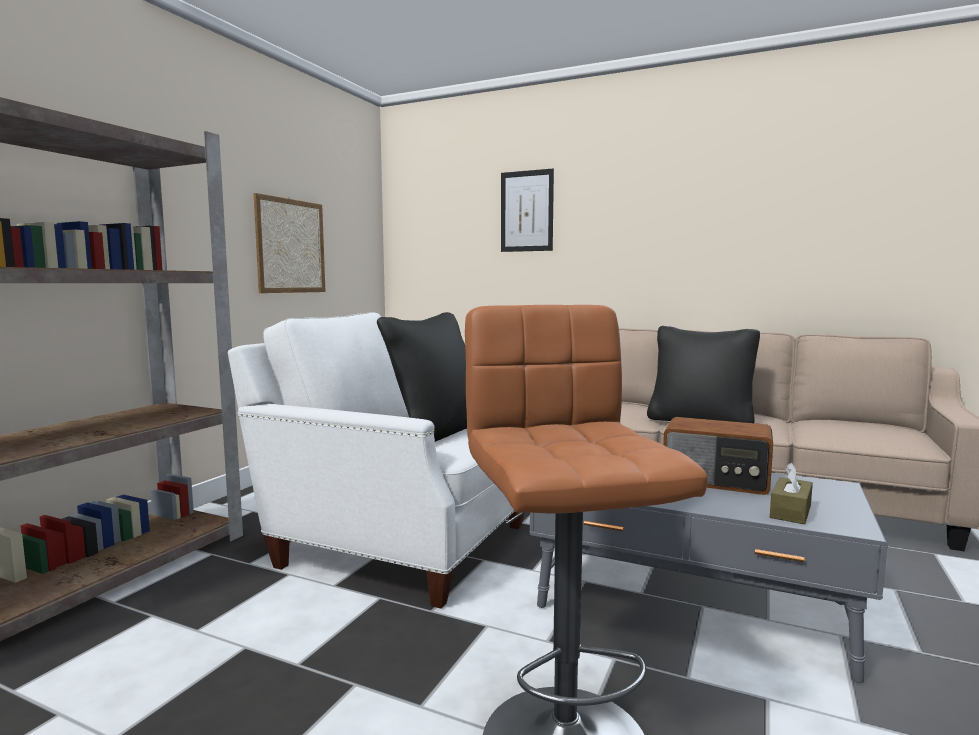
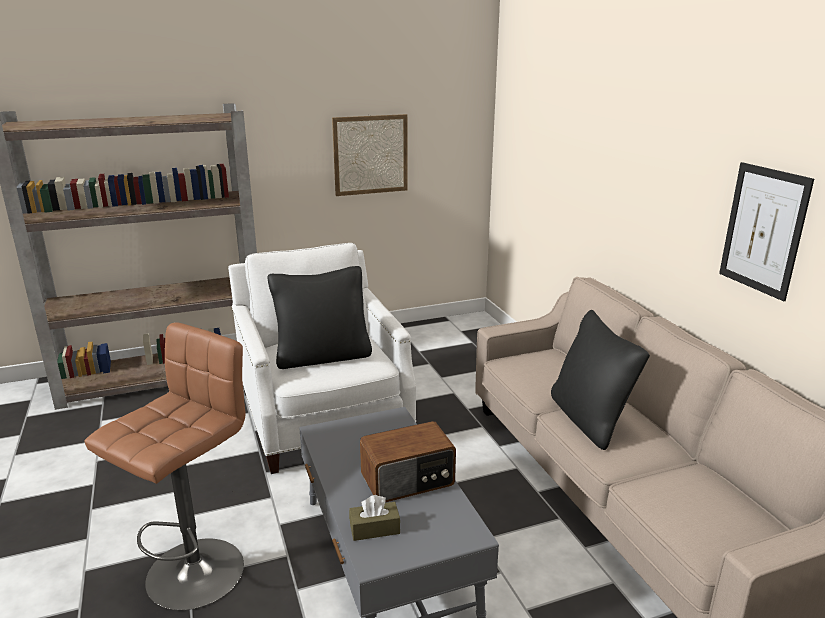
camera: 45 degrees right, 15 degrees up
(526, 211) = (578, 134): picture -> picture (763, 230)
(716, 480) = (408, 480): radio -> radio turned 90 degrees counterclockwise

